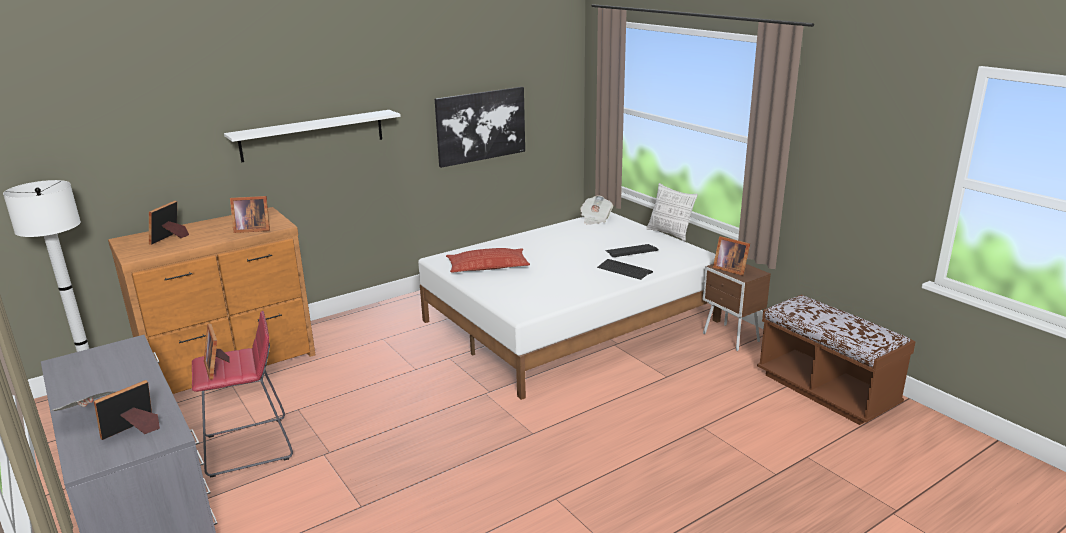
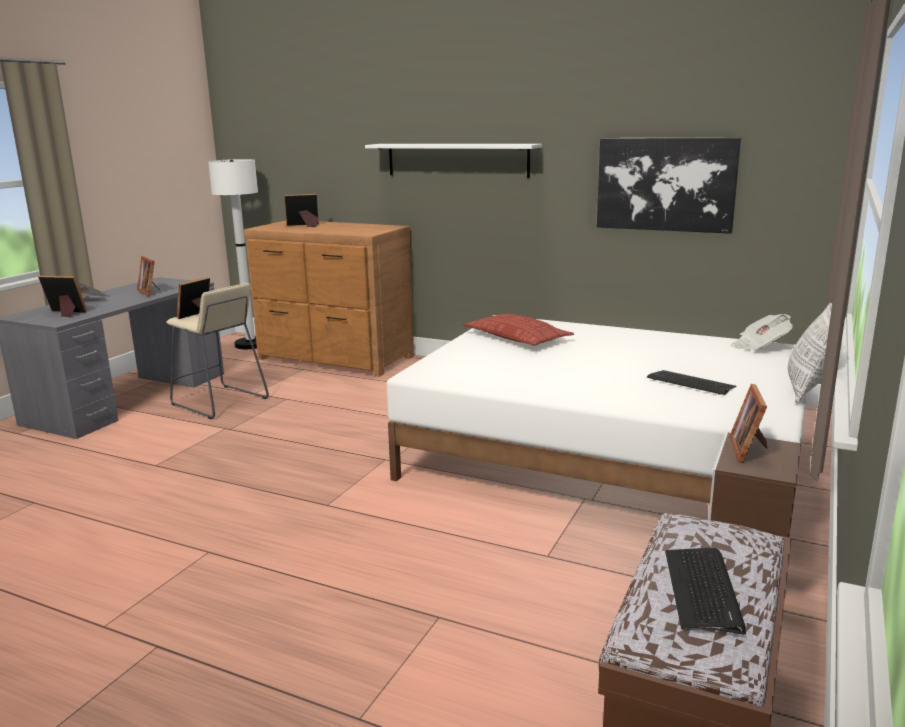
camera: 60 degrees right, 5 degrees down
(248, 447) = (219, 402): red stool -> beige stool
(251, 229) = (348, 231): picture frame -> picture frame (150, 292)
(624, 270) = (620, 392): keyboard -> keyboard (703, 590)

